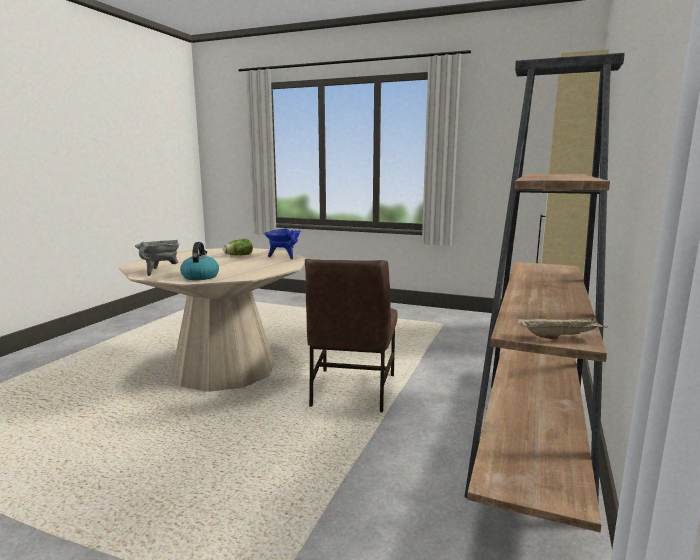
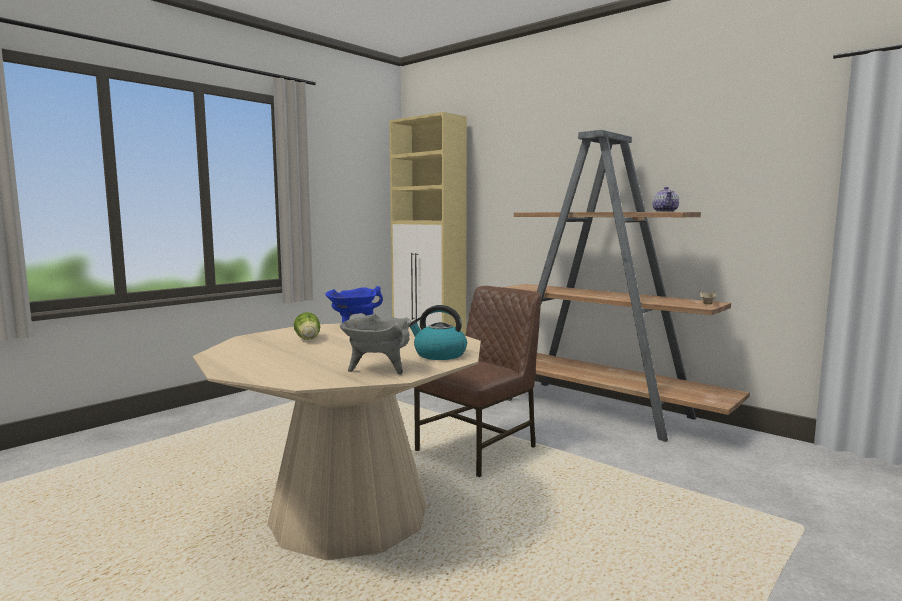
camera: 70 degrees left, 5 degrees down
(351, 391) = (479, 449): brown chair -> brown chair turned 75 degrees counterclockwise
(571, 178) = (665, 211): none -> teapot

